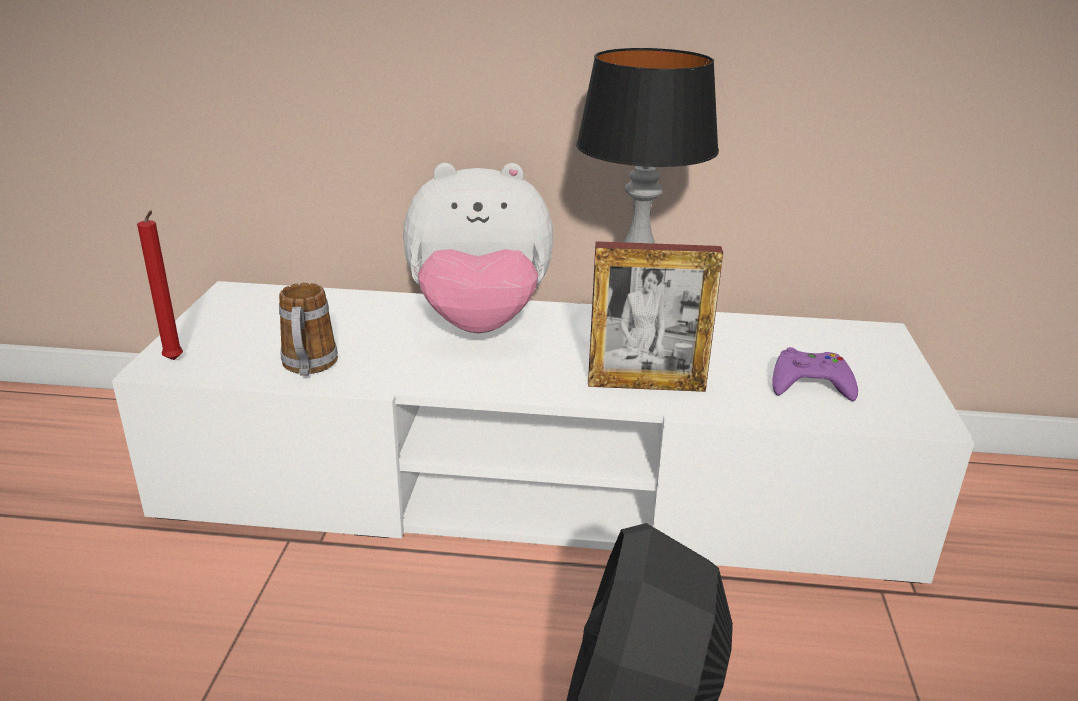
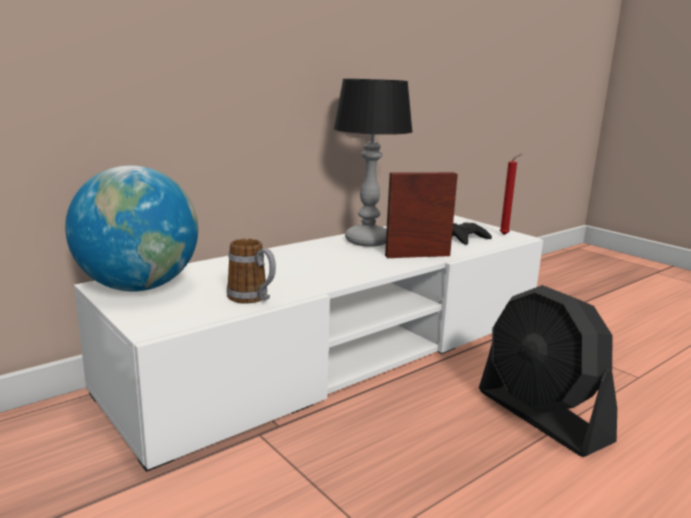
camera: 45 degrees left, 10 degrees down
(175, 361) = (159, 323): red candle -> red candle (505, 235)
(251, 306) = (138, 287): none -> globe
(479, 323) = (293, 257): plush toy -> none
(646, 385) = (417, 255): picture frame -> picture frame turned 150 degrees counterclockwise
(810, 384) = (467, 238): purple game controller -> black game controller

